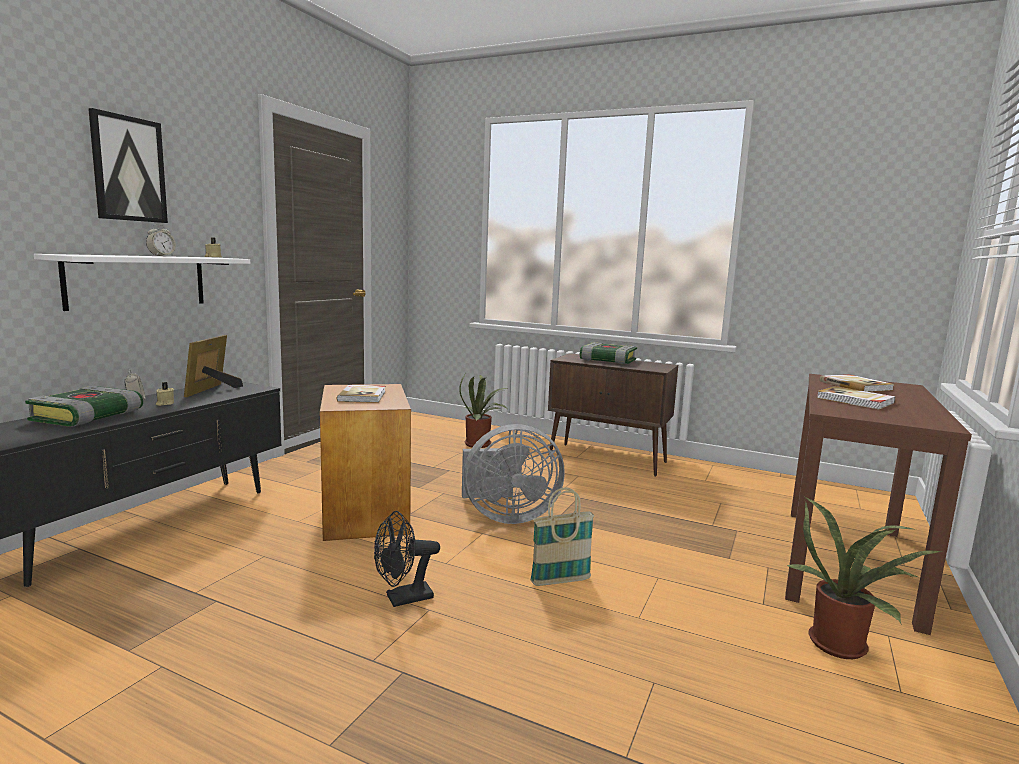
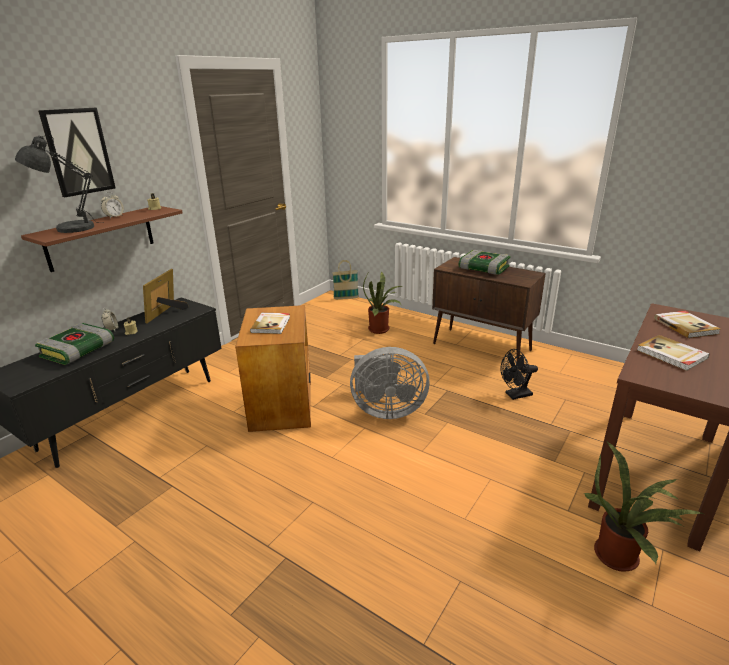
camera: 10 degrees right, 15 degrees up
(104, 255) = (70, 229): none -> grey table lamp
(137, 281) = (100, 237): white shelf -> brown shelf
(403, 599) = (295, 491): black fan -> black fan (515, 395)
(560, 581) = (413, 479): basket -> basket (346, 298)

